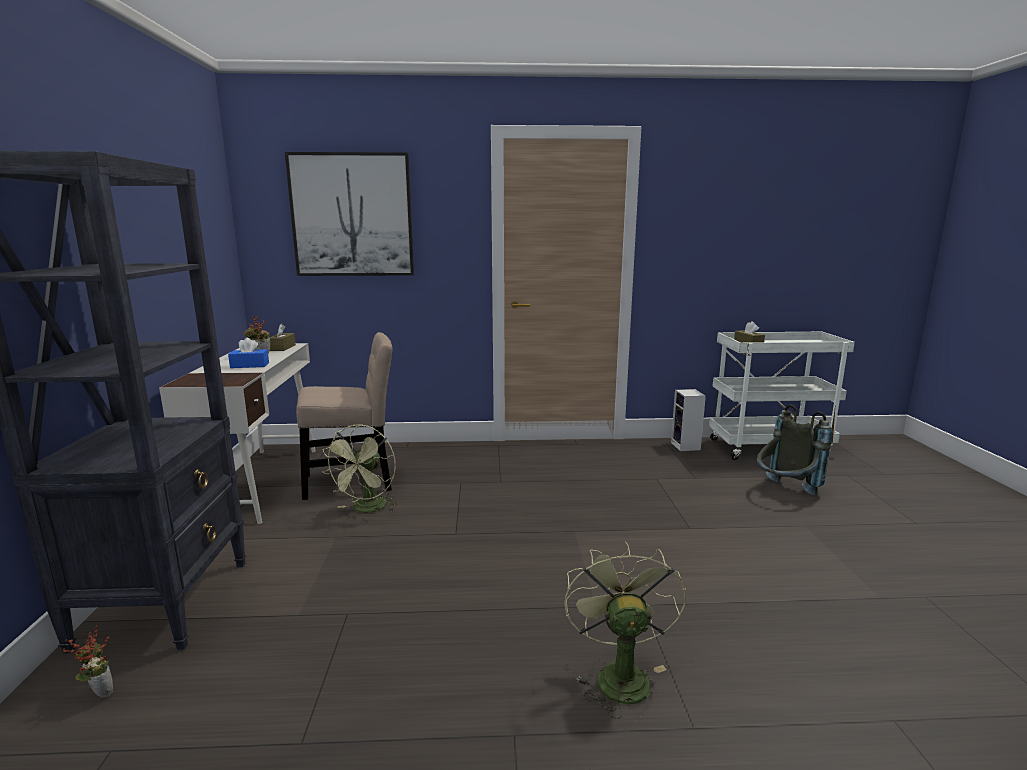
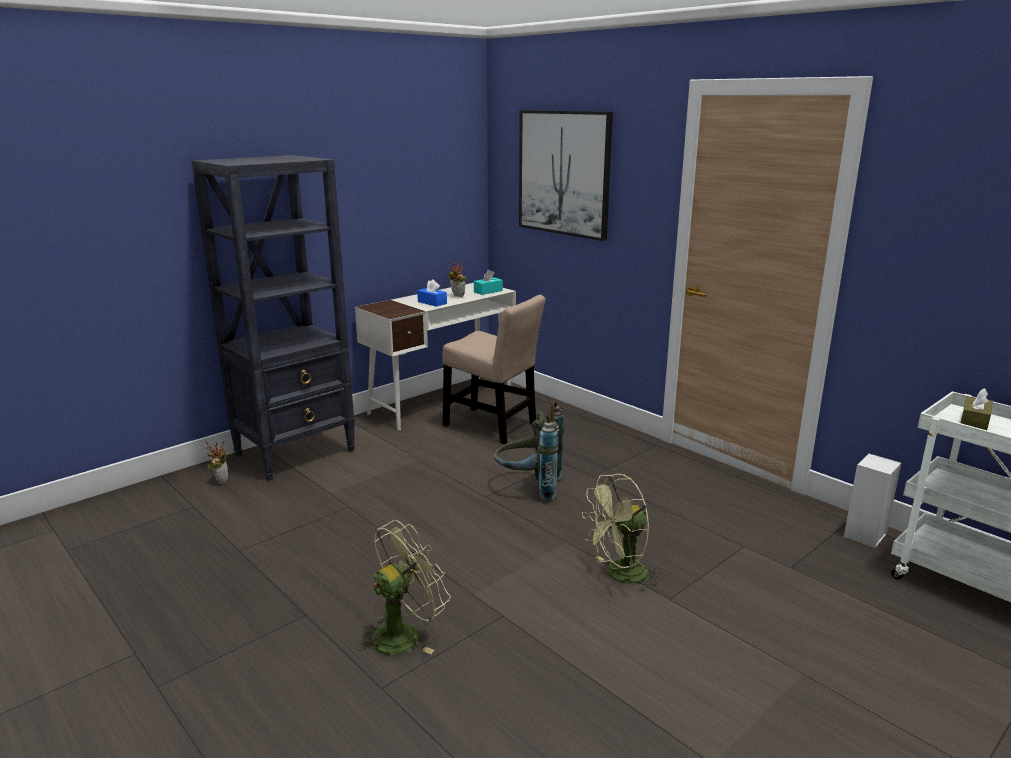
camera: 50 degrees right, 5 degrees up
(282, 348) = (488, 291): brown tissue box -> turquoise tissue box
(367, 509) = (465, 451): green fan -> green fan (619, 576)
(784, 492) = (870, 638): grey backpack -> grey backpack (529, 487)

